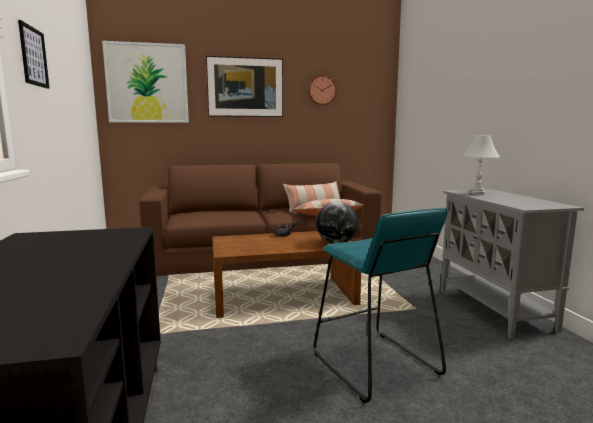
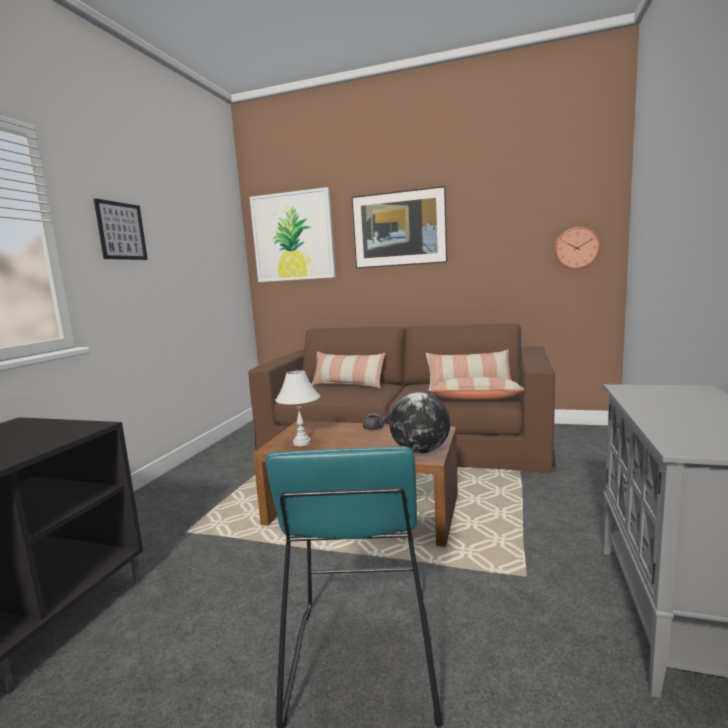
camera: 30 degrees right, 0 degrees up
(218, 212) = (348, 385): none -> pillow
(321, 90) = (502, 221): wall clock -> wall clock (576, 248)
(477, 193) = (654, 397): white table lamp -> white table lamp (301, 443)

